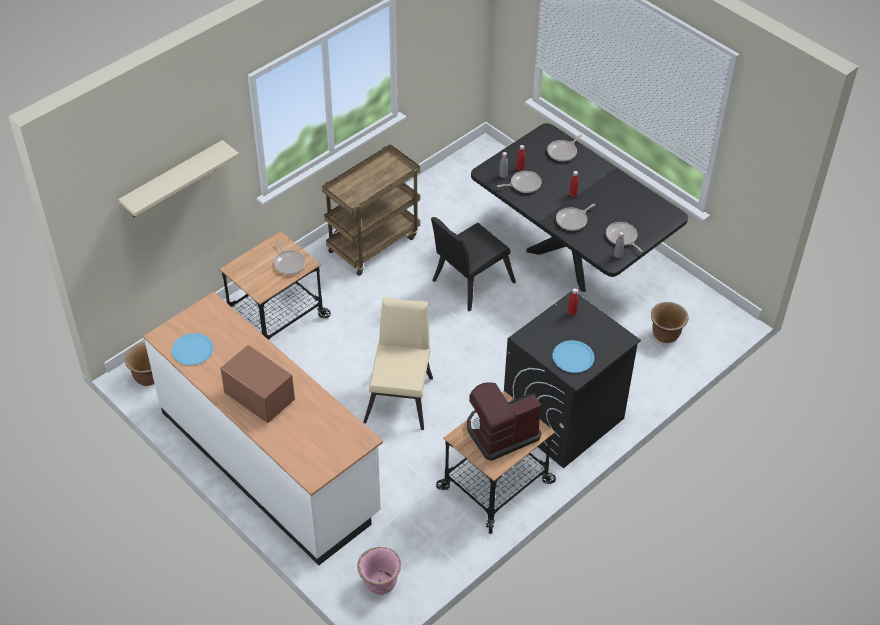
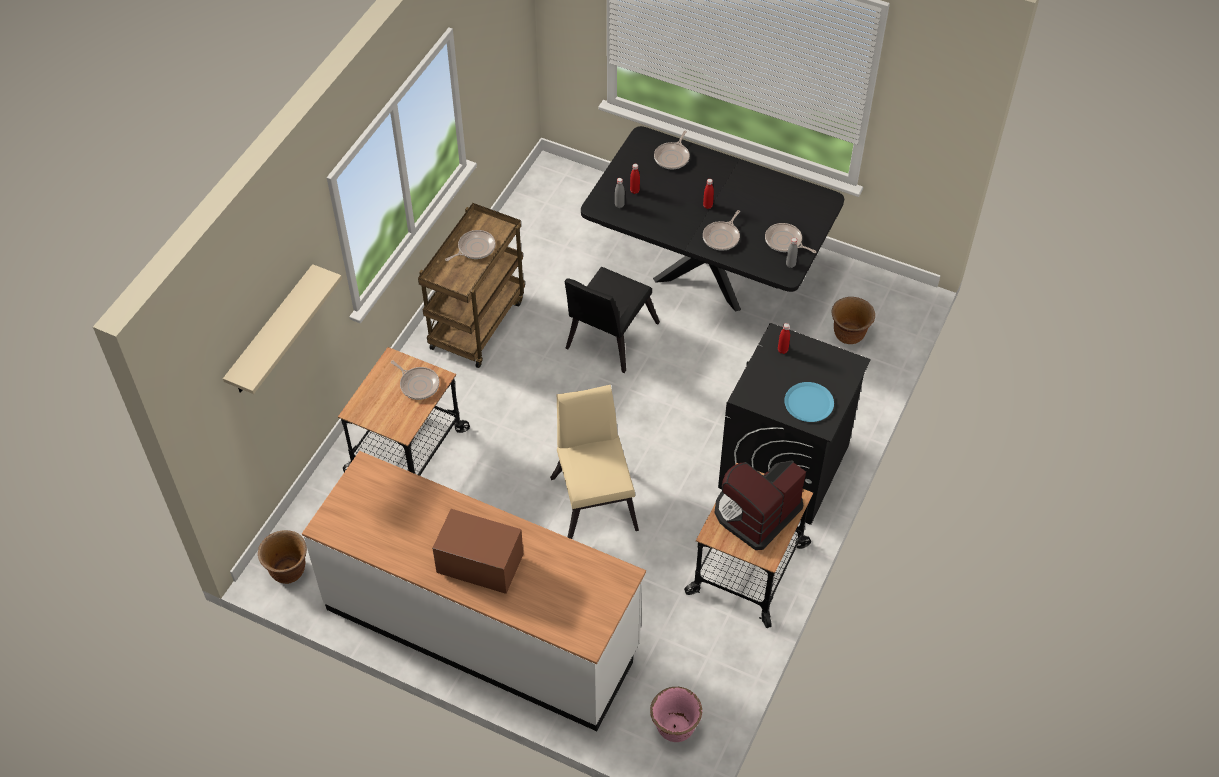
camera: 20 degrees left, 5 degrees up
(192, 350) = (371, 532): blue plate -> none
(523, 184) = (647, 209): frying pan -> frying pan (474, 248)

